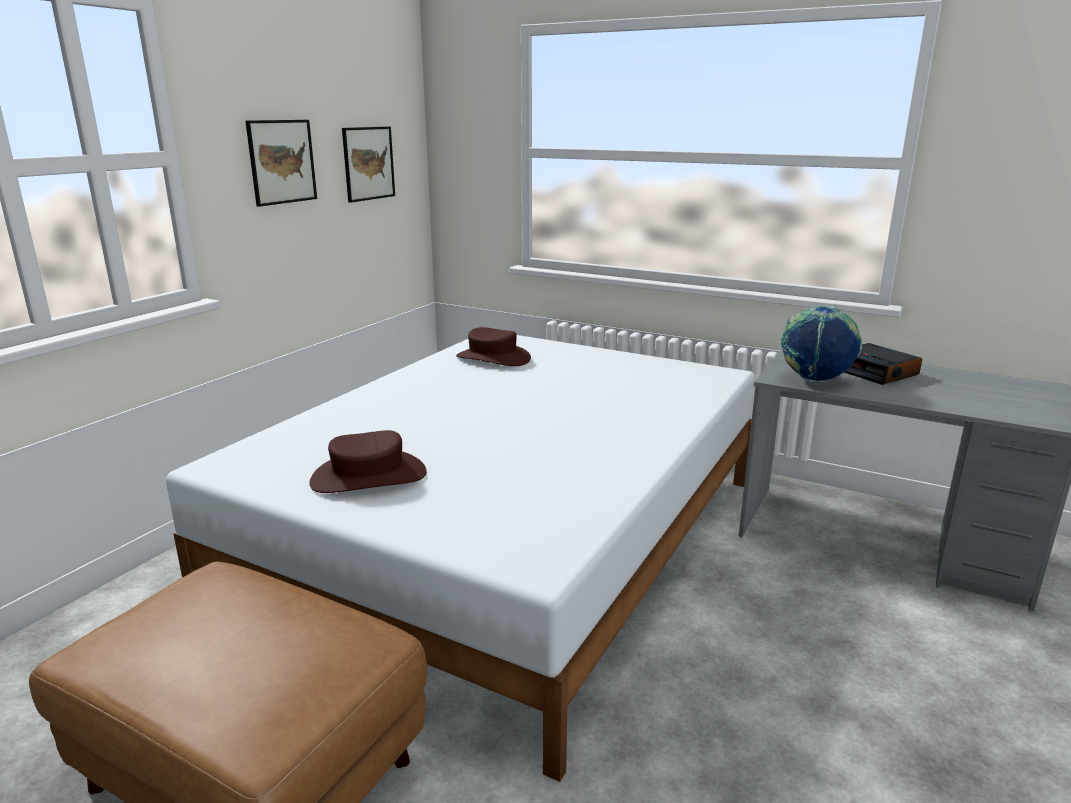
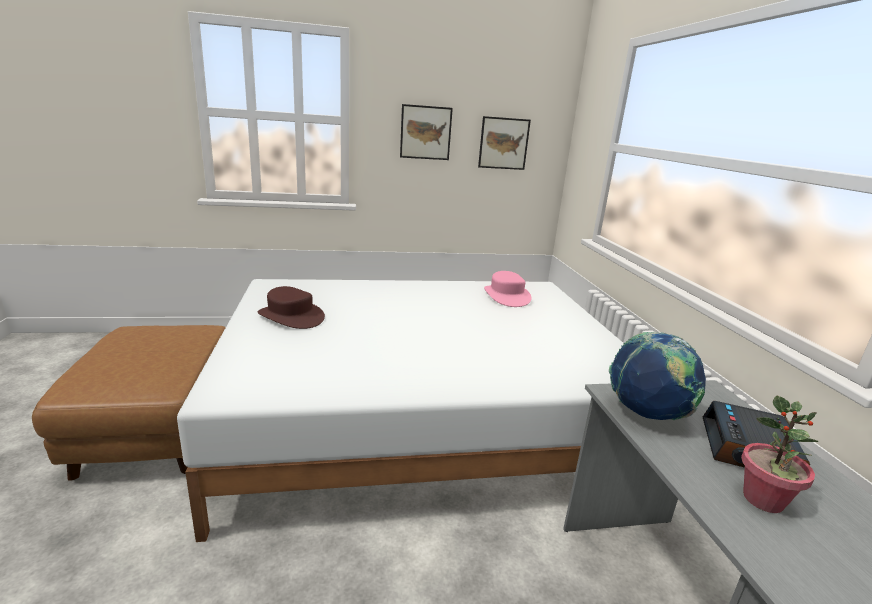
camera: 50 degrees right, 0 degrees up
(493, 358) = (506, 296): brown hat -> pink hat
(929, 390) = (763, 500): none -> potted plant

